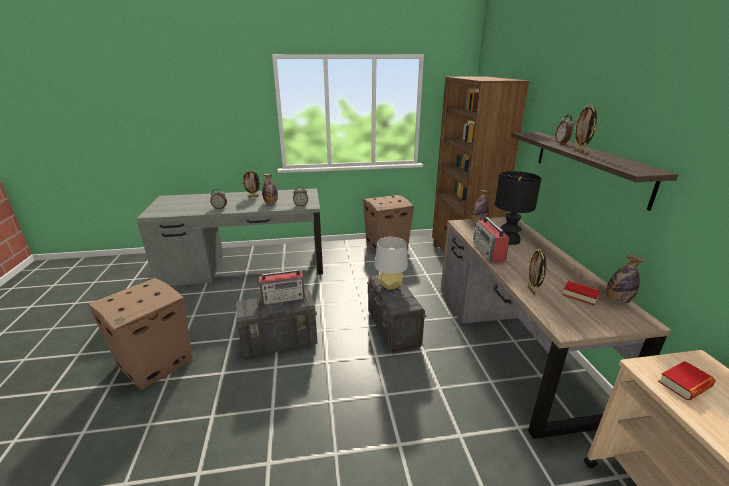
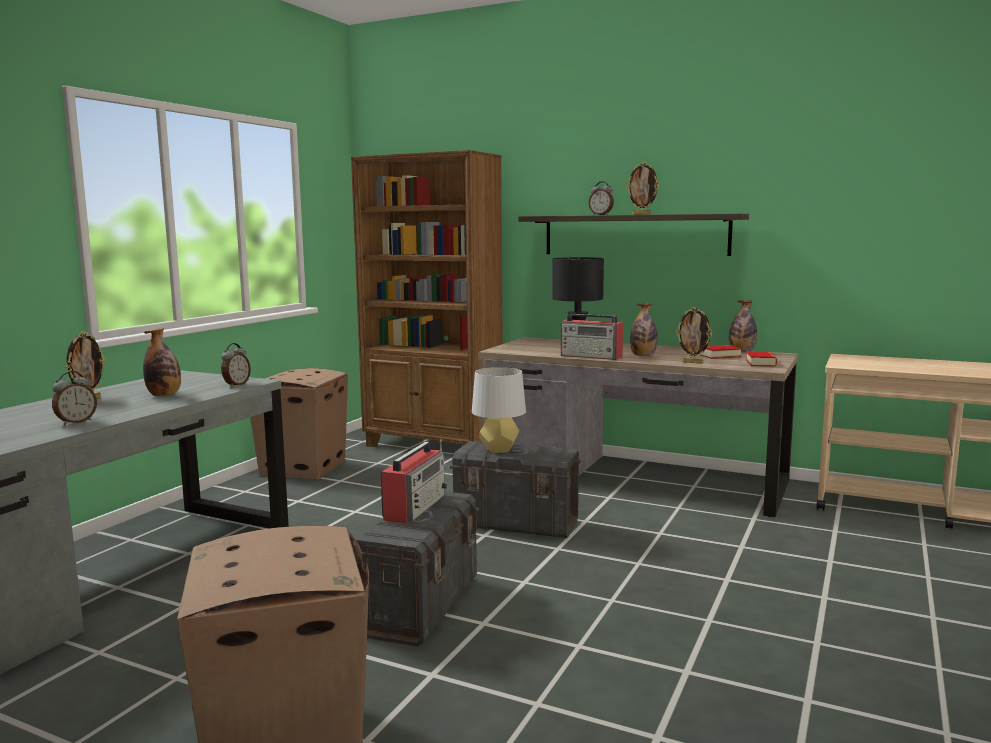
camera: 55 degrees left, 15 degrees down
(478, 222) = (511, 346): bottle -> bottle (643, 356)
(685, 384) = (867, 364): book -> book (760, 363)

